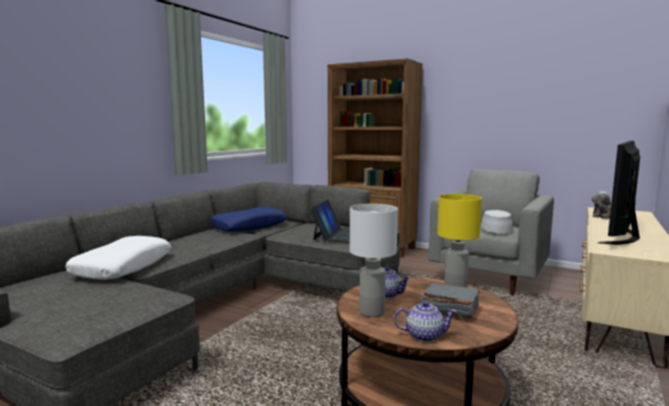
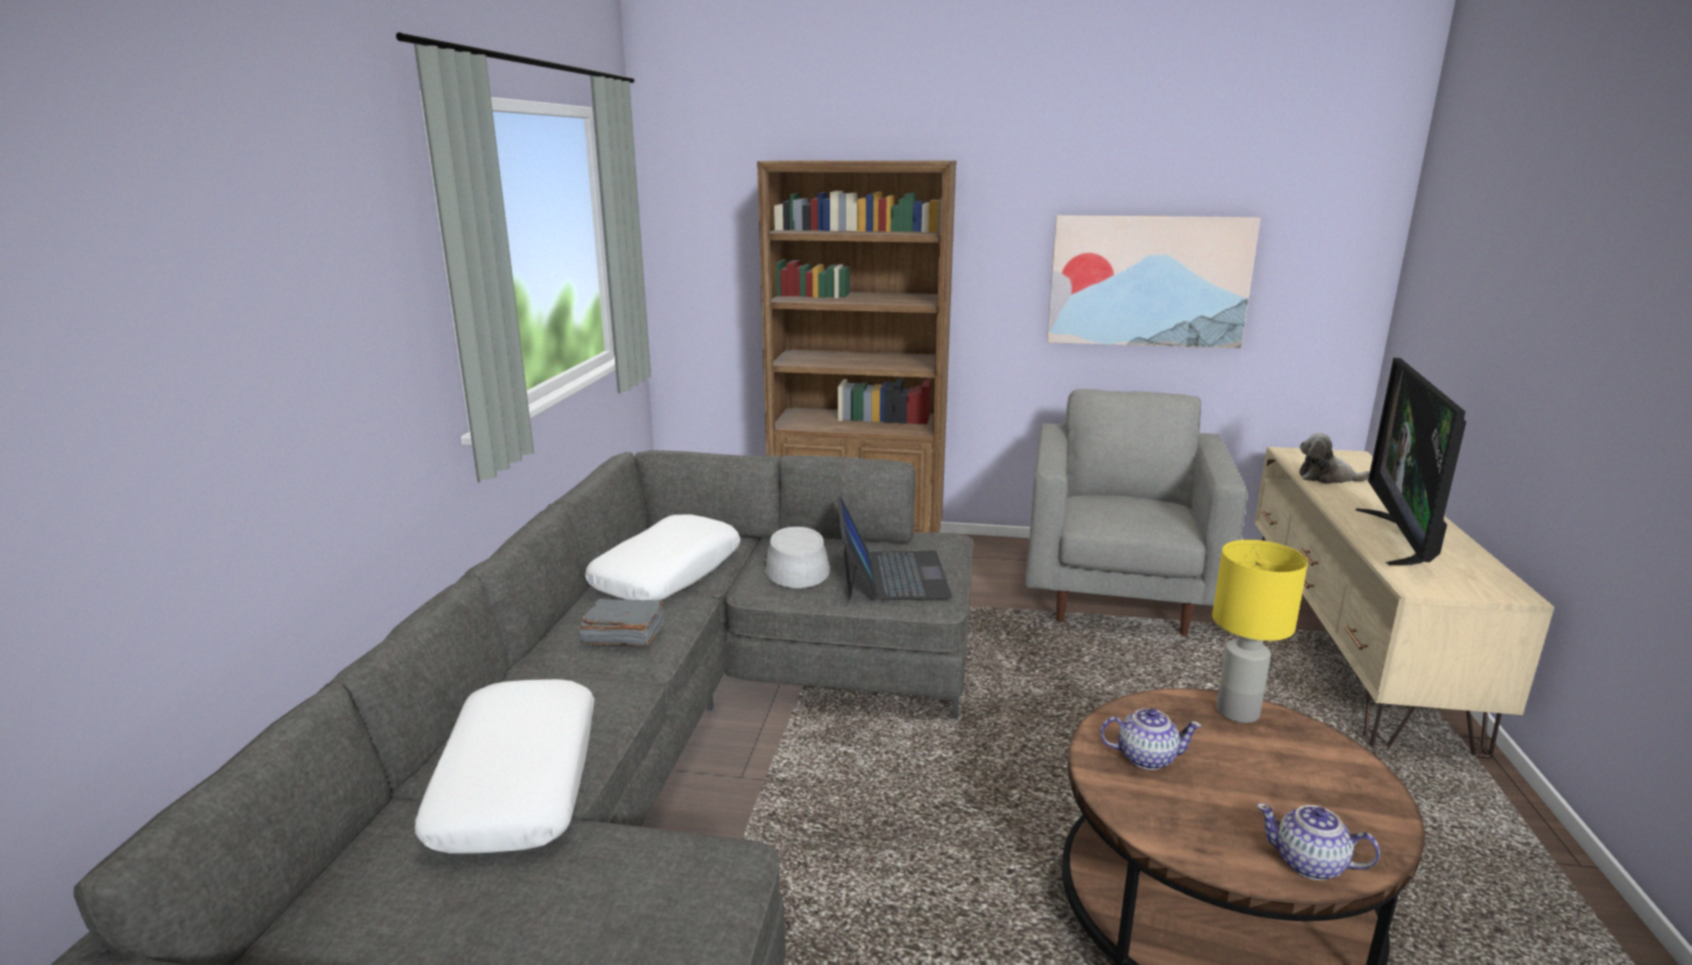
camera: 20 degrees left, 10 degrees up
(249, 227) = (667, 573): blue pillow -> white pillow
(371, 312) = (1170, 818): white table lamp -> none
(423, 335) = (1310, 864): teapot -> teapot turned 135 degrees counterclockwise
(449, 310) = (1282, 779): grey book -> grey book (622, 635)
(495, 227) = (1148, 514): grey hat -> grey hat (795, 566)
(518, 118) = (1148, 281): none -> picture

